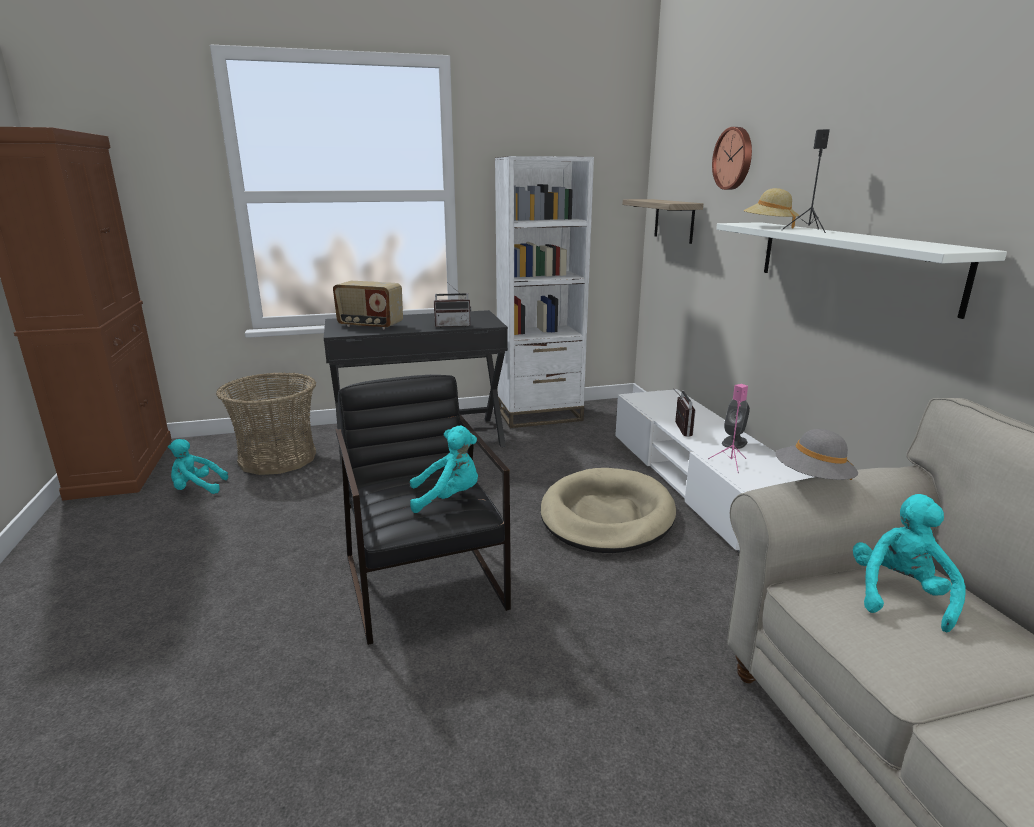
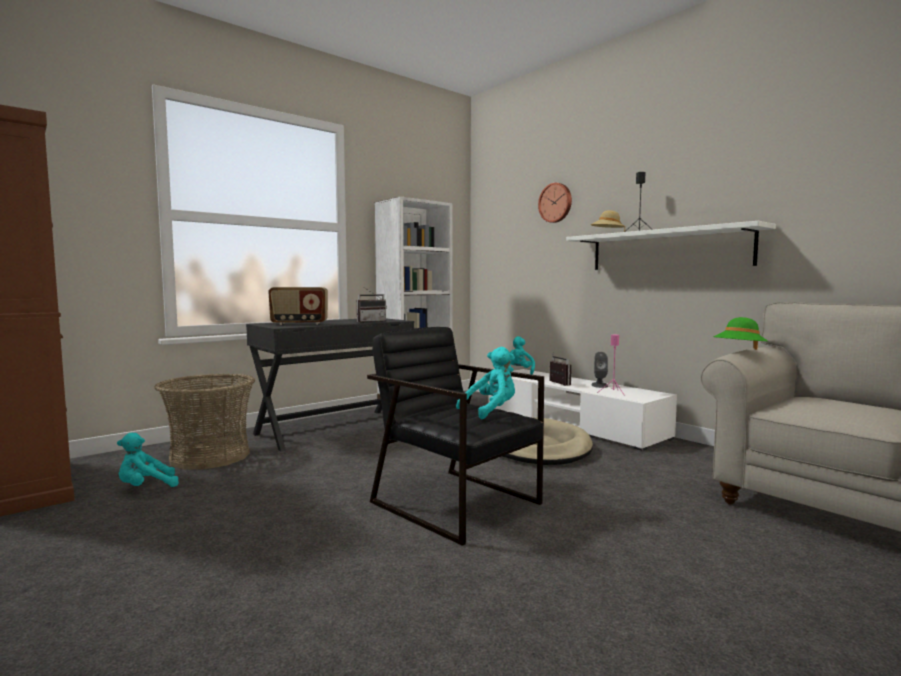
camera: 25 degrees left, 15 degrees down
(674, 220) = (502, 251): shelf -> none
(812, 480) = (739, 351): grey hat -> green hat
(899, 595) = (819, 403): turquoise plush toy -> turquoise plush toy (518, 372)

